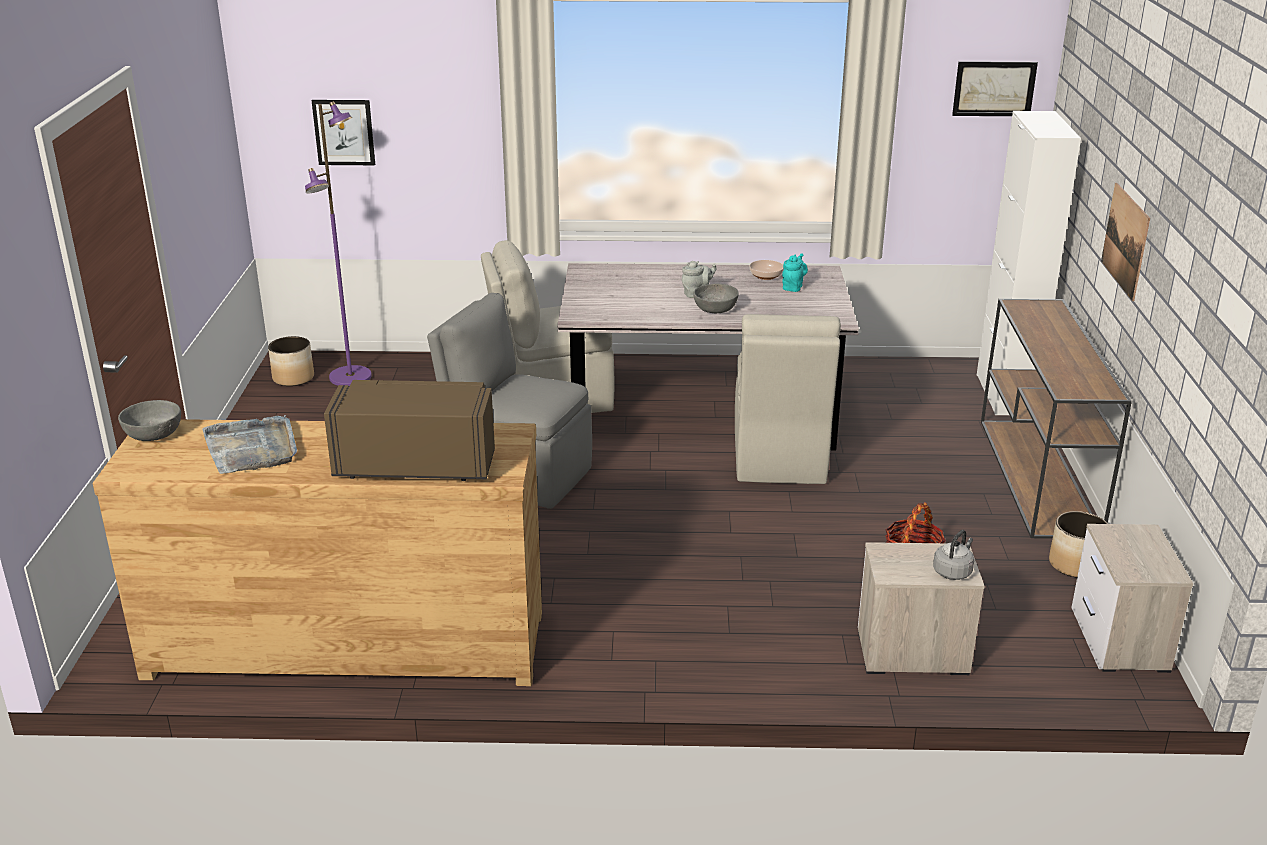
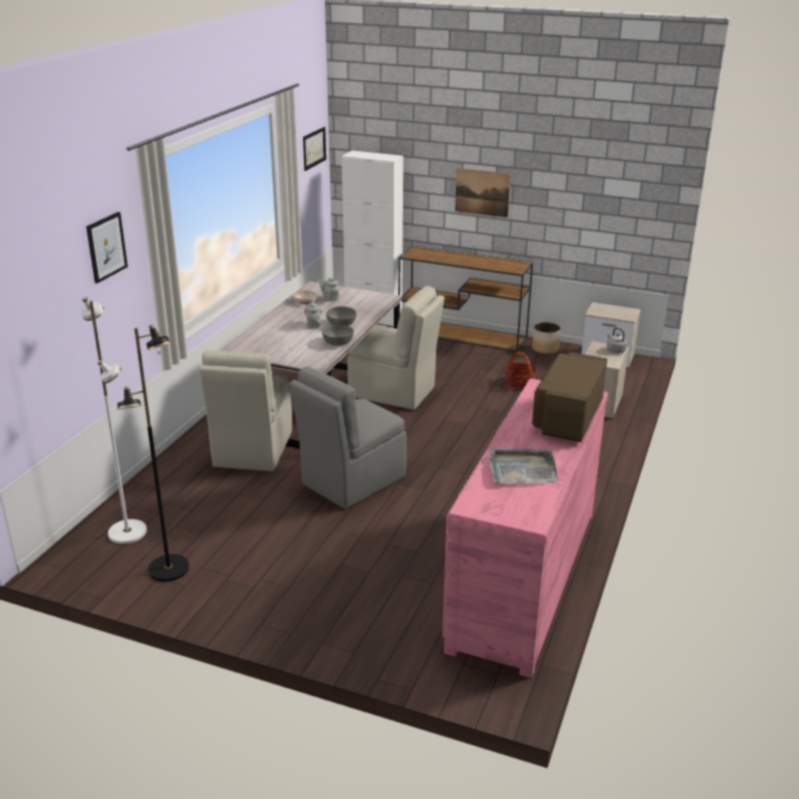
camera: 70 degrees left, 0 degrees up
(153, 433) = (478, 507): grey bowl -> grey bowl (338, 342)
(293, 378) = (99, 562): planter -> none
(293, 414) = (169, 569): none -> black floor lamp
(344, 132) = (50, 330): picture -> picture (106, 247)
(346, 643) = (523, 577): brown dresser -> pink dresser
(351, 377) = (128, 532): purple floor lamp -> white floor lamp
(793, 287) = (329, 298): turquoise teapot -> grey teapot

